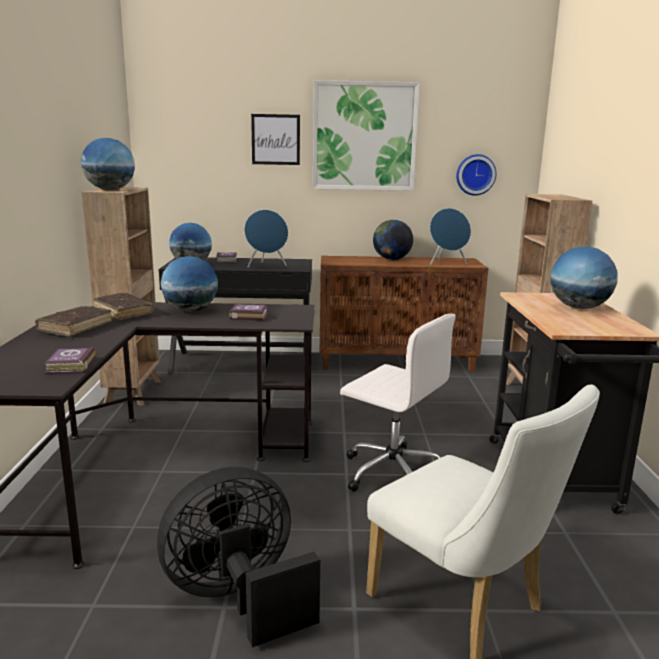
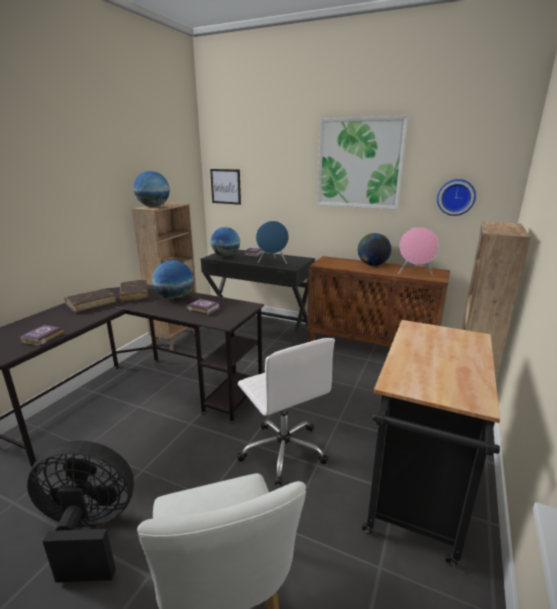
camera: 25 degrees right, 5 degrees up
(275, 139) = (293, 166): picture -> picture (225, 186)
(447, 263) = (415, 274): blue speaker -> pink speaker
(578, 308) = (453, 354): globe -> none

